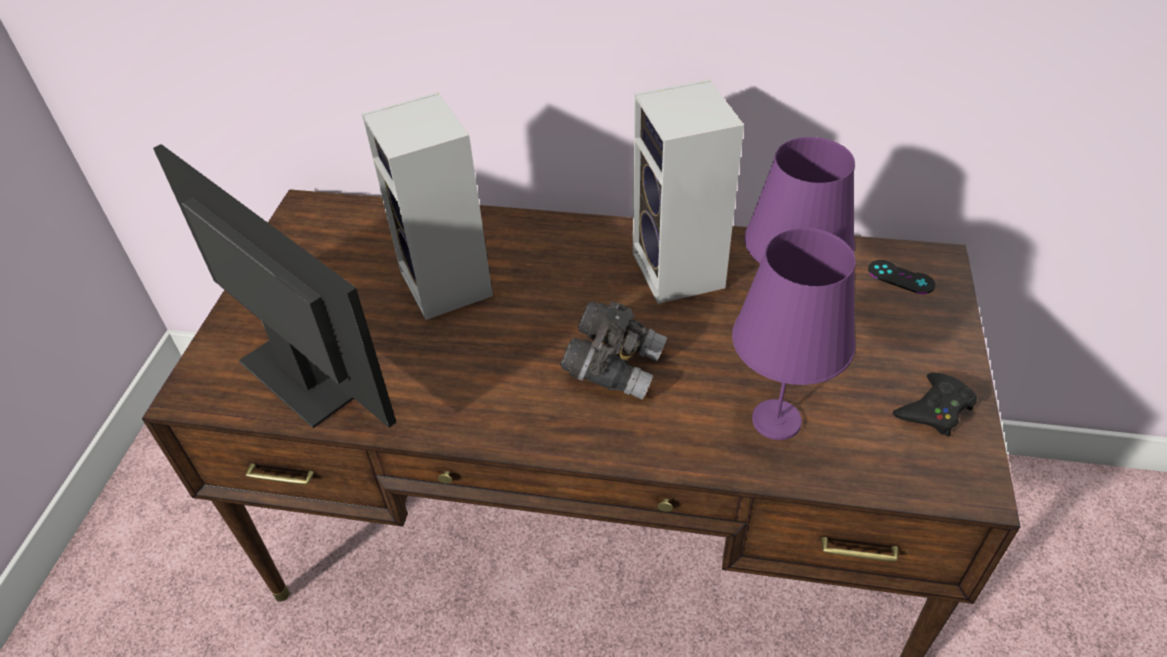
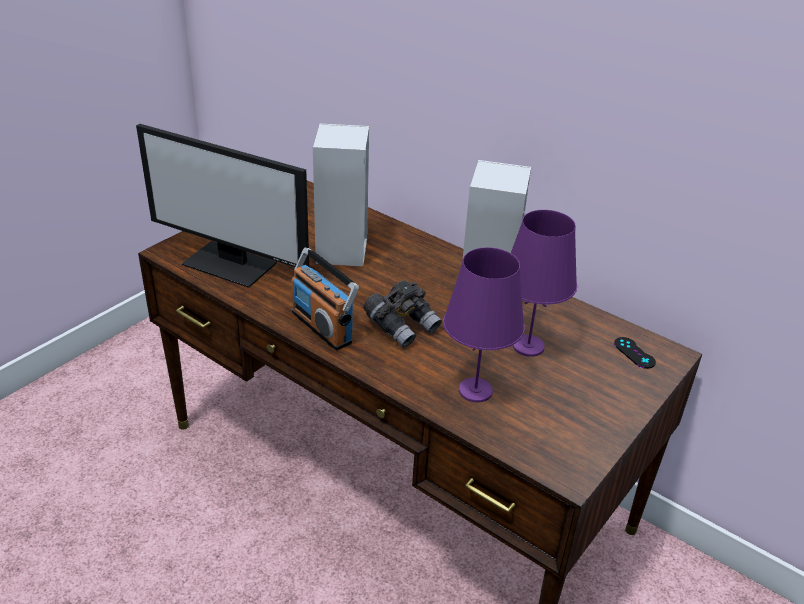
camera: 25 degrees right, 10 degrees down
(304, 372) = (231, 263): monitor -> monitor turned 135 degrees clockwise
(512, 417) = (322, 327): none -> radio
(935, 409) = (585, 427): black game controller -> none

